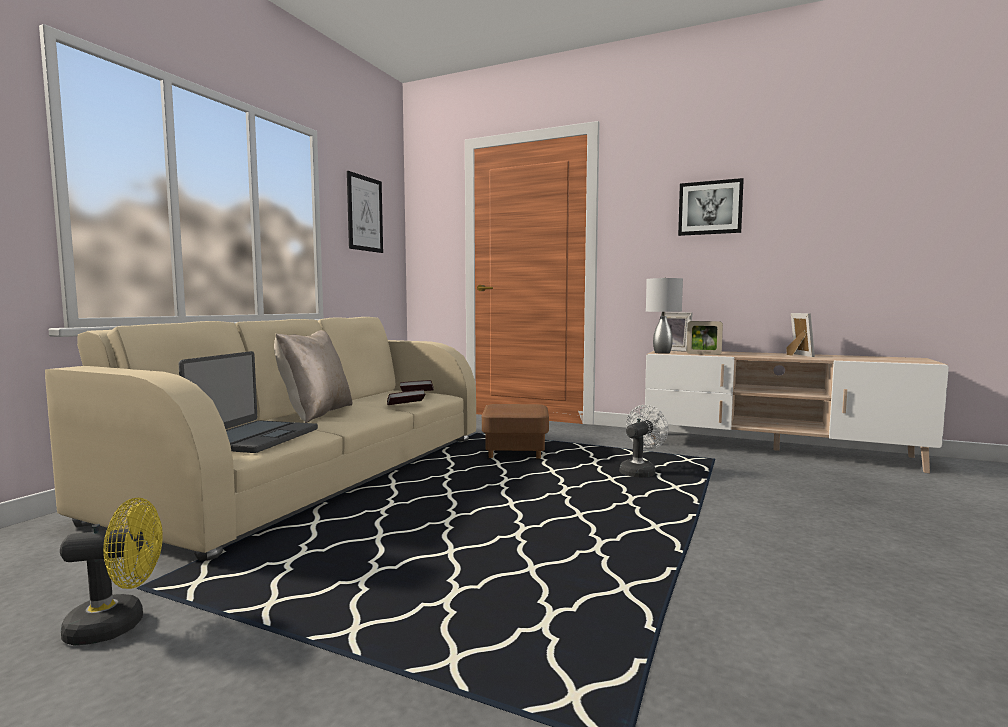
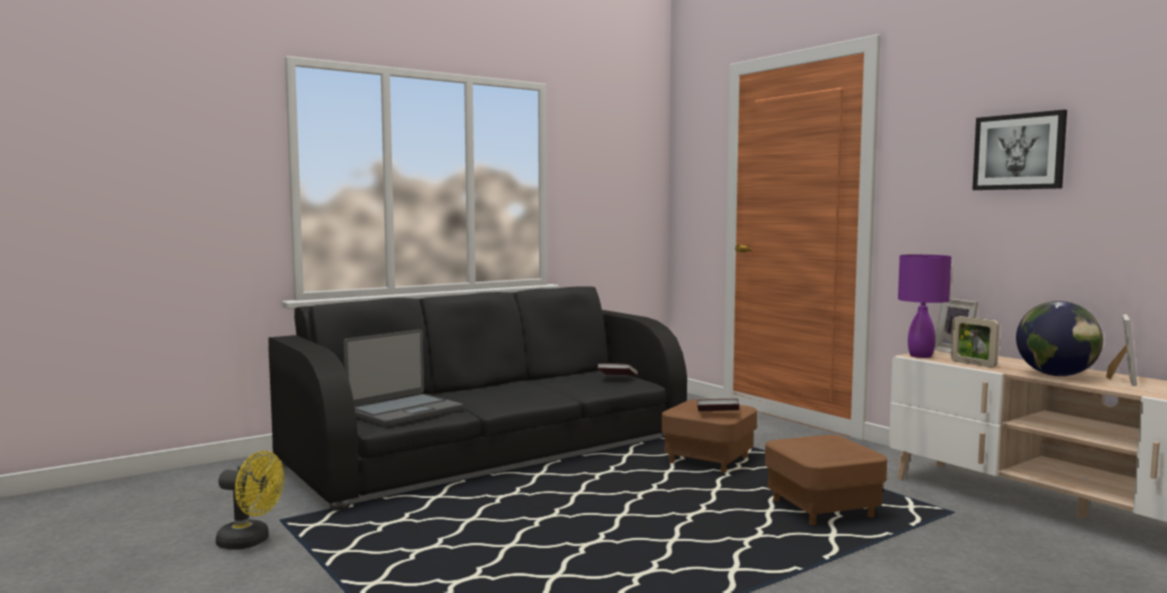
camera: 30 degrees right, 0 degrees up
(315, 413) = (489, 391): beige pillow -> none
(316, 472) = (490, 450): beige sofa -> black sofa
(365, 213) = (608, 163): picture -> none
(406, 405) = (581, 392): book -> book (717, 414)
(640, 471) = (822, 509): white fan -> brown ottoman
(662, 352) = (920, 356): grey table lamp -> purple table lamp
(762, 355) = (1056, 375): none -> globe

